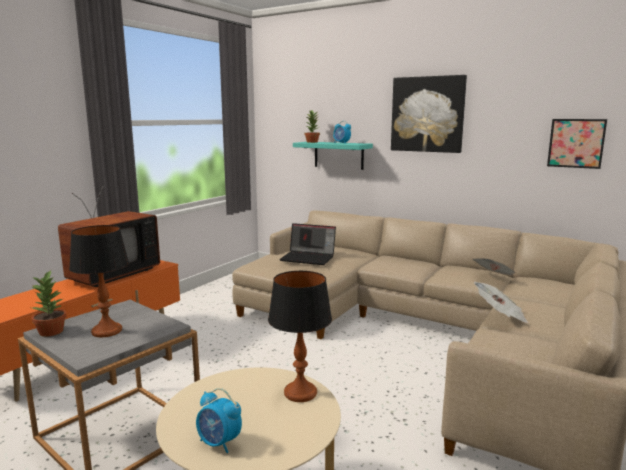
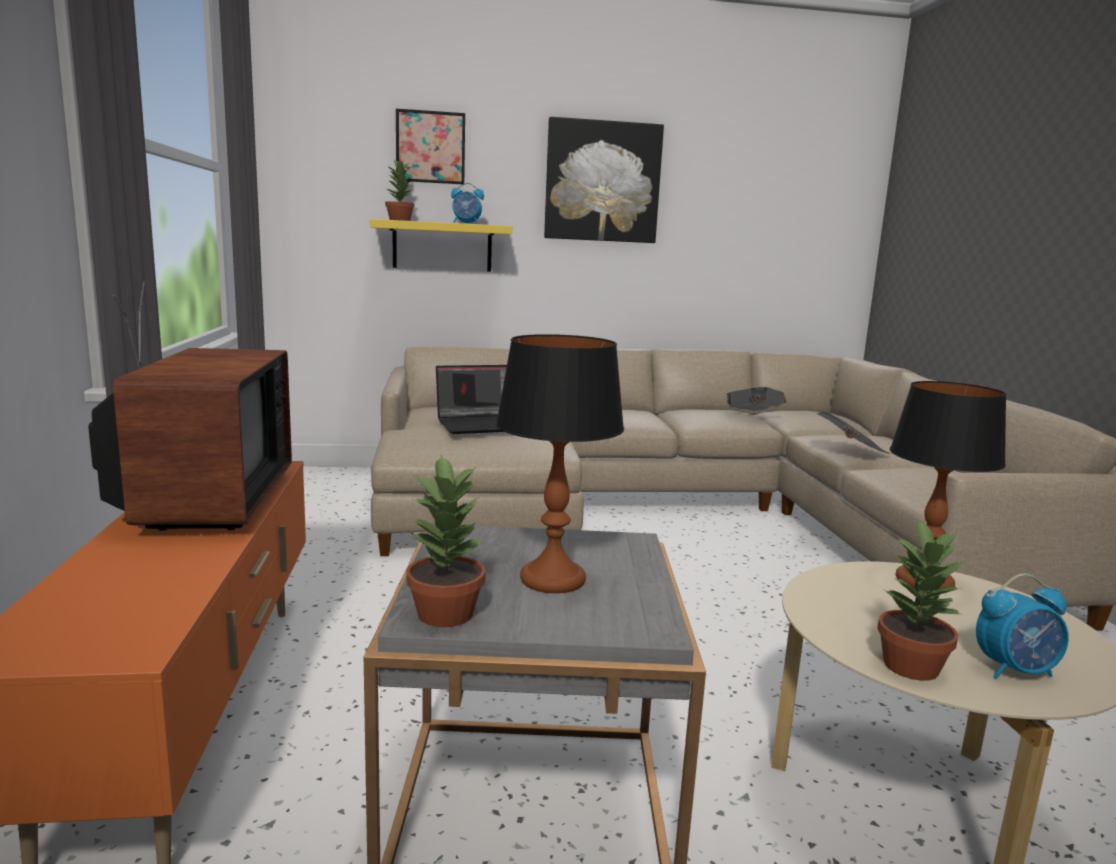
camera: 40 degrees left, 0 degrees up
(183, 420) = (911, 666): none -> potted plant
(338, 155) = (442, 246): turquoise shelf -> yellow shelf
(576, 143) = (797, 231): picture -> picture (430, 147)

